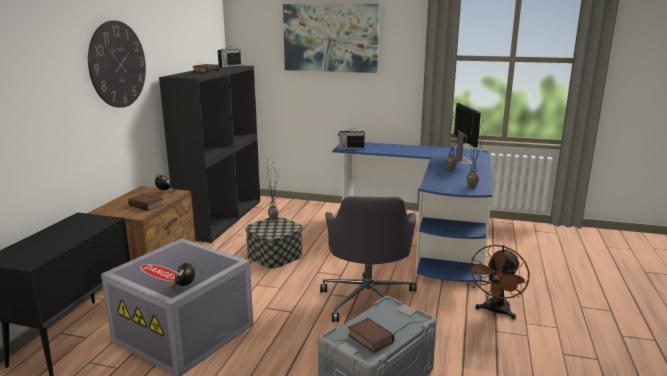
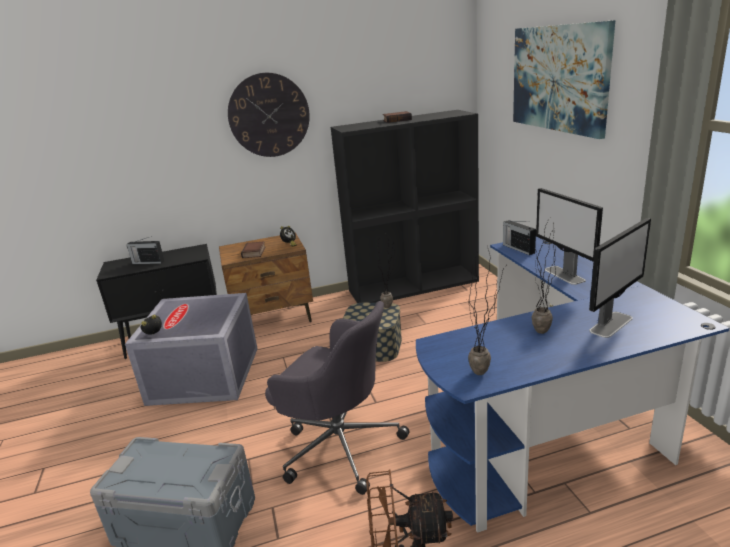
camera: 60 degrees right, 5 degrees up
(229, 66) = (451, 113): radio -> radio (147, 262)
(368, 299) = (339, 445): grey office chair -> grey office chair turned 120 degrees counterclockwise
(369, 339) = (145, 470): book -> none
(401, 151) = (564, 275): none -> monitor

